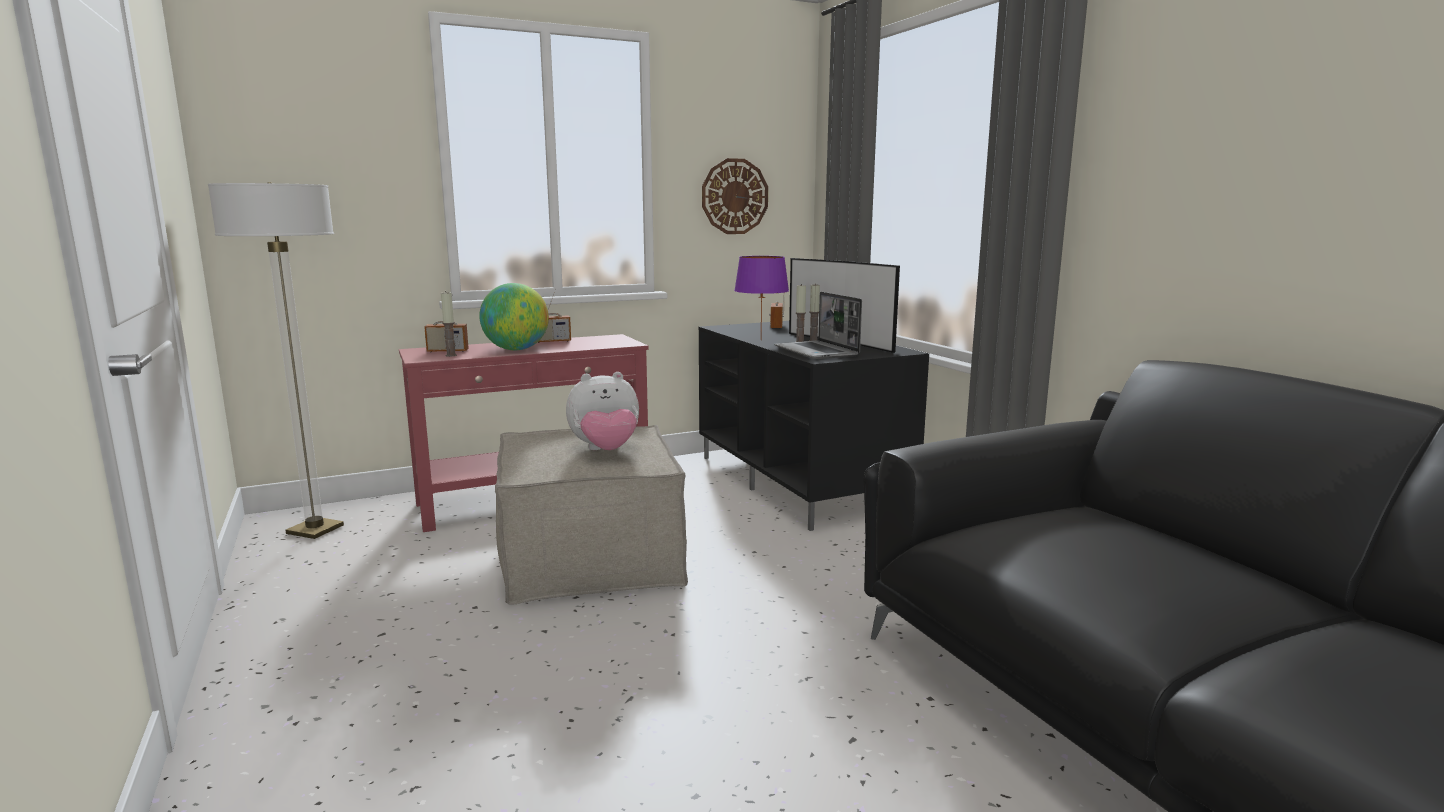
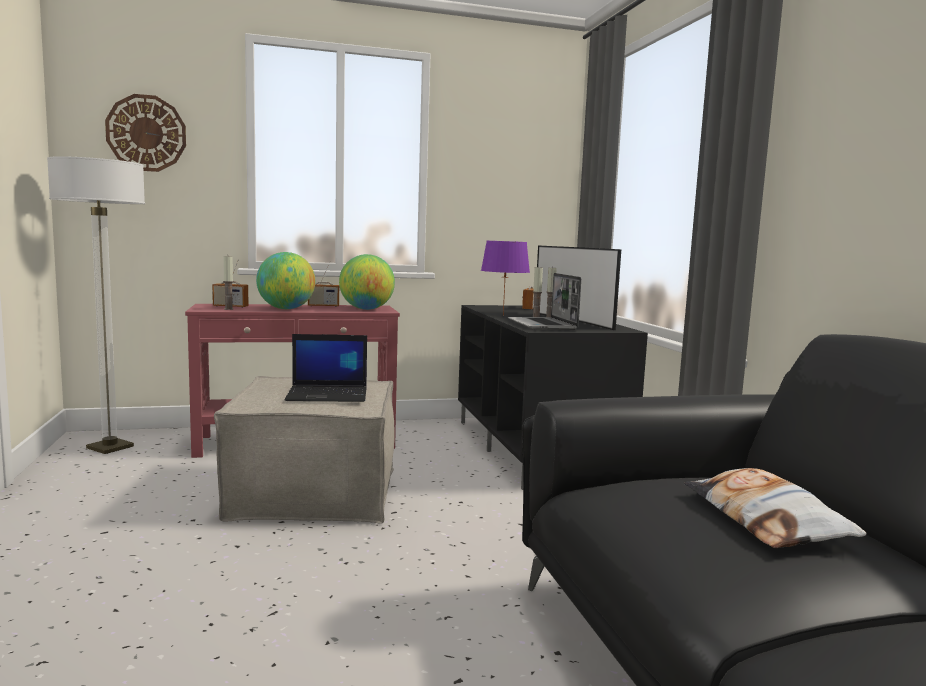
camera: 10 degrees right, 5 degrees down
(605, 451) = (328, 395): plush toy -> laptop
(606, 342) = (366, 309): none -> globe
(734, 196) = (502, 194): wall clock -> wall clock (146, 133)
(1137, 553) = (765, 520): none -> pillow

